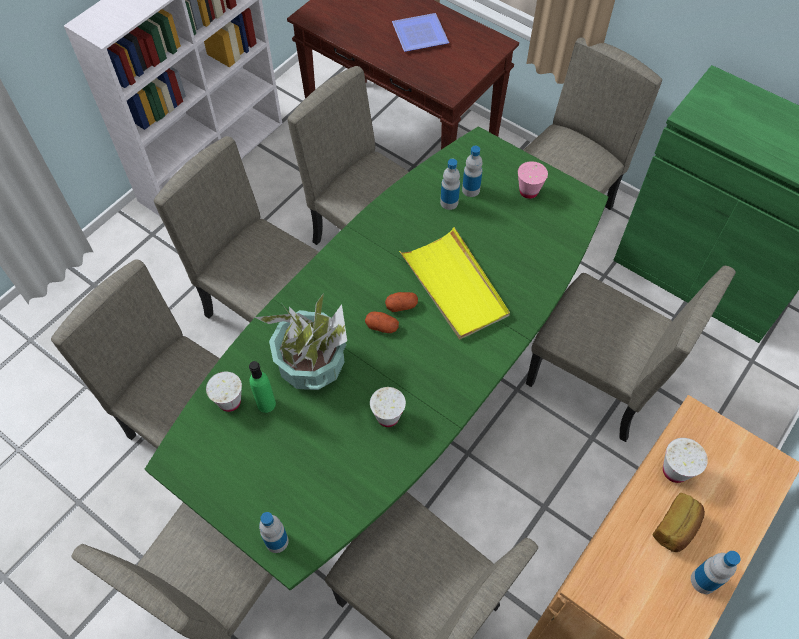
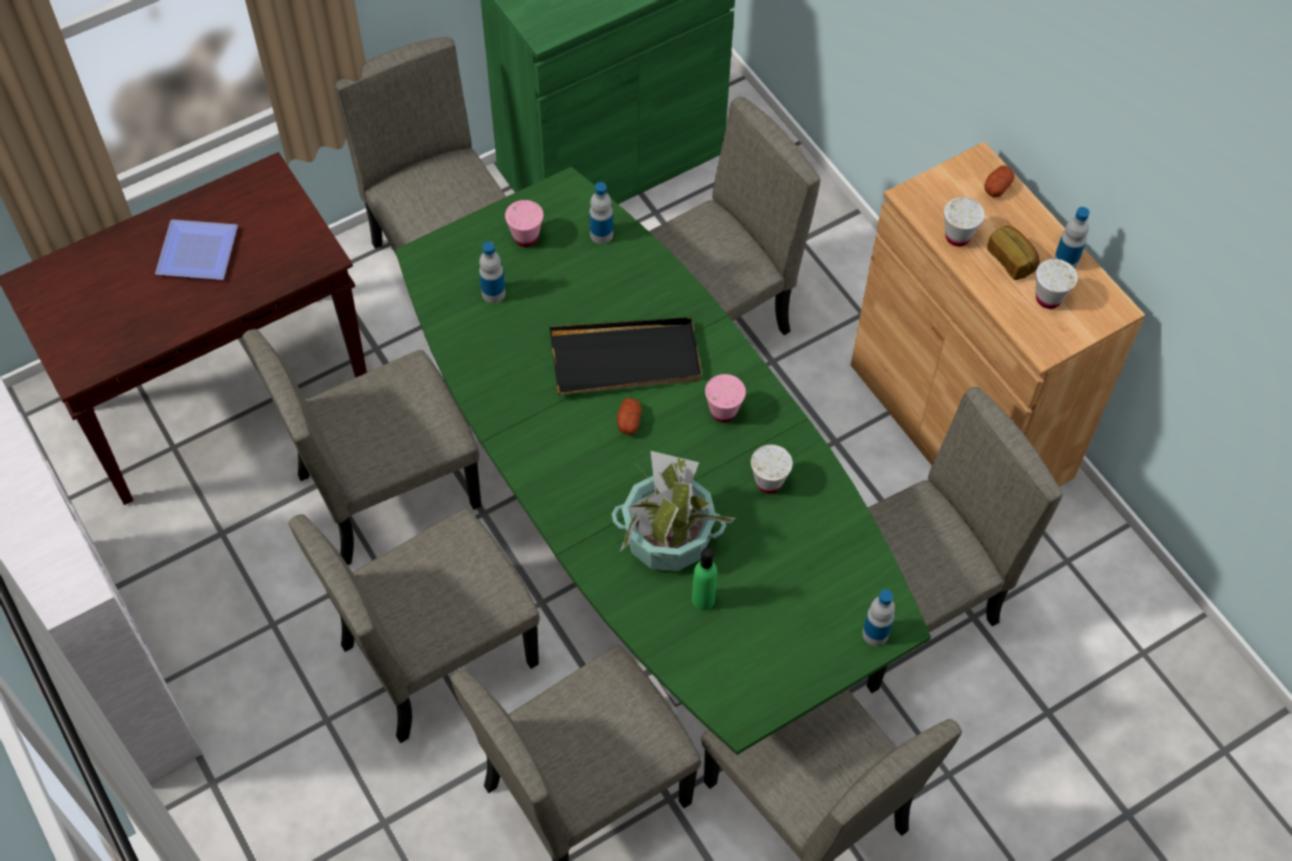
camera: 70 degrees left, 0 degrees up
(229, 402) = (685, 638): white cup -> white cup (1048, 298)
(382, 326) = (649, 450): potato -> potato (997, 187)
(438, 365) = (723, 412): none -> pink cup
(449, 202) = (501, 322): bottle -> bottle (601, 234)
(454, 286) = (626, 359): yellow tray -> black tray

